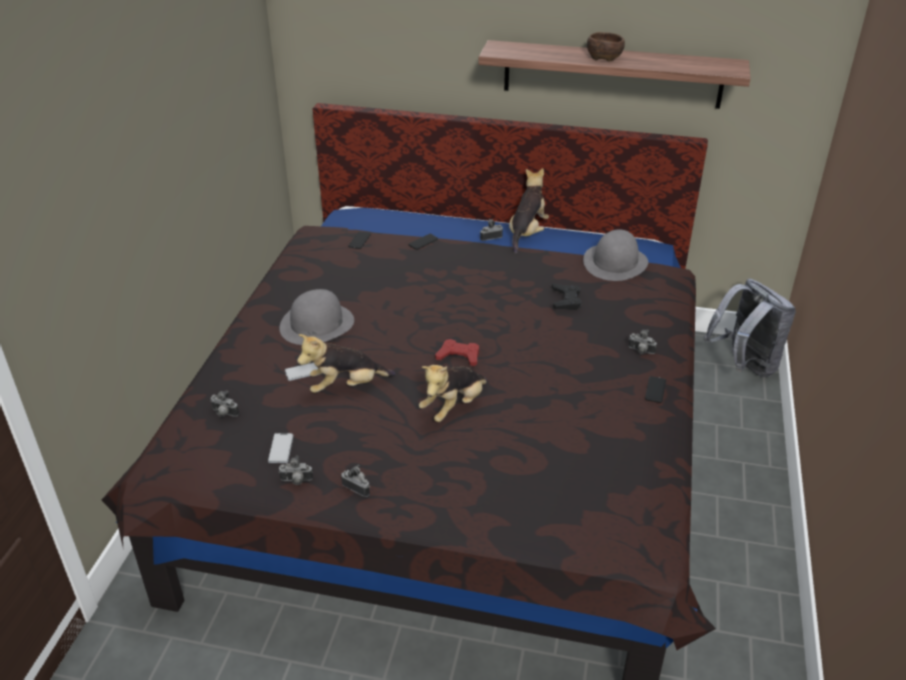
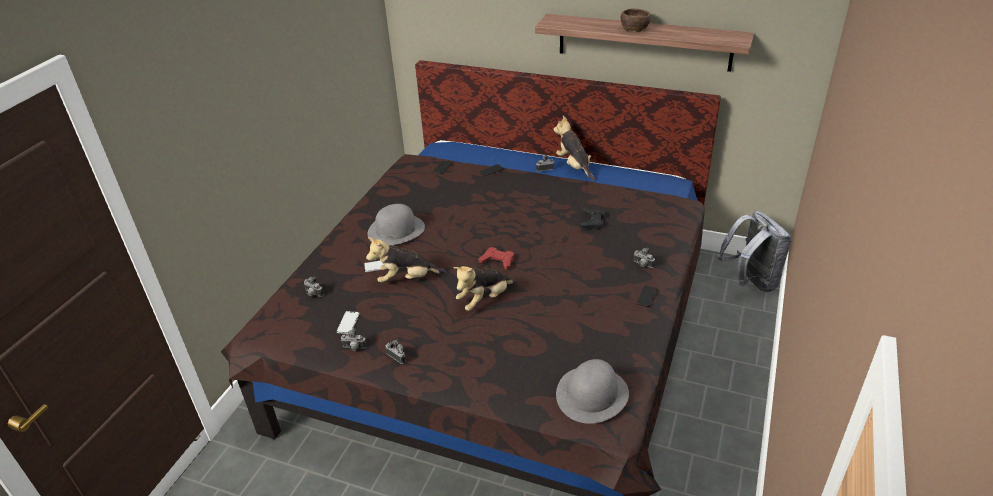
camera: 10 degrees right, 0 degrees up
(527, 233) = (574, 166): plush toy -> plush toy turned 60 degrees counterclockwise
(615, 262) = (639, 192): grey hat -> grey hat (592, 394)

